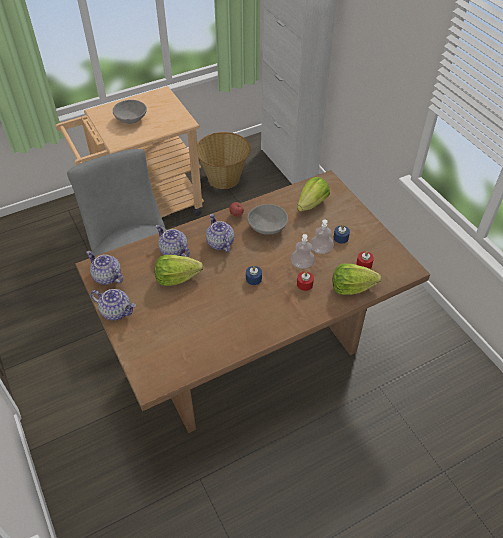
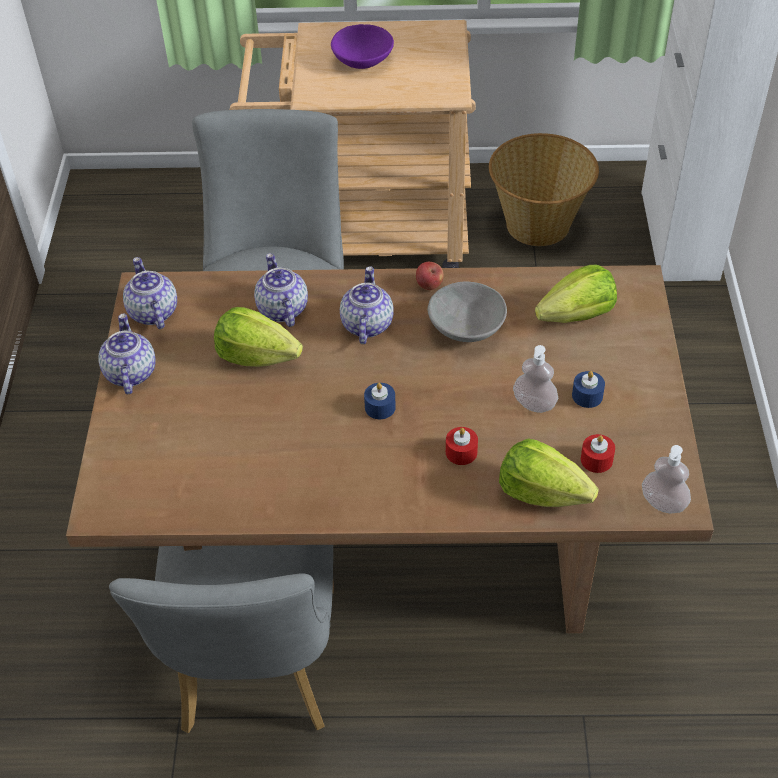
camera: 30 degrees right, 0 degrees up
(116, 311) = (130, 373): teapot -> teapot turned 150 degrees counterclockwise
(131, 119) = (363, 61): grey bowl -> purple bowl
(223, 438) = (256, 672): none -> grey chair
(302, 264) = (481, 416): soap dispenser -> soap dispenser (663, 503)

